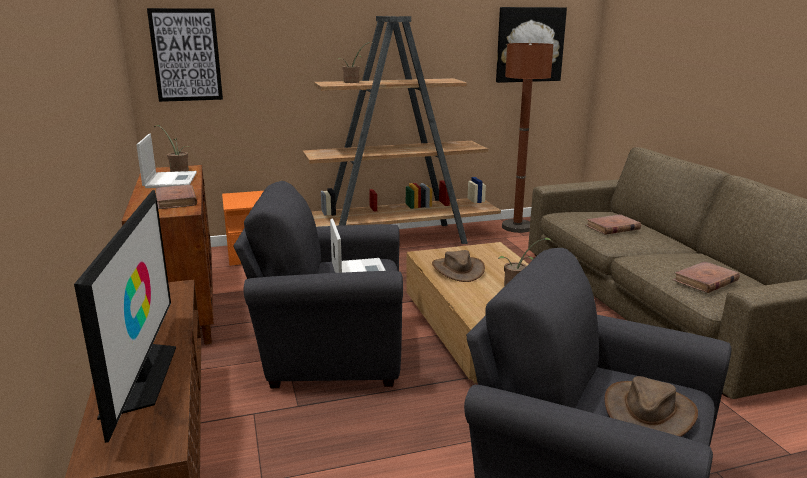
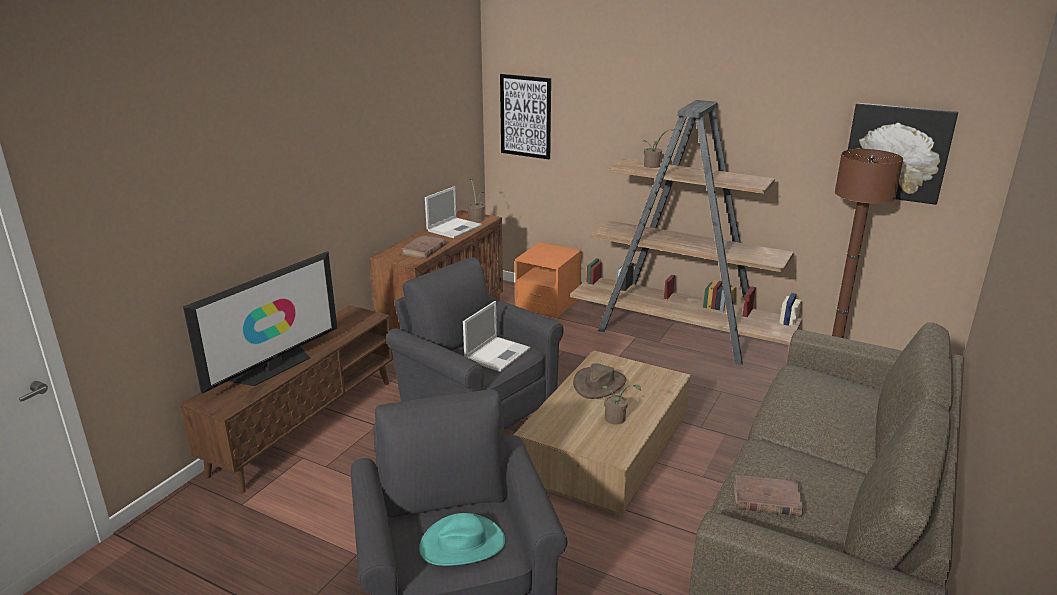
camera: 45 degrees right, 5 degrees up
(612, 227) = (809, 407): brown book -> none
(648, 412) = (462, 544): brown hat -> turquoise hat

